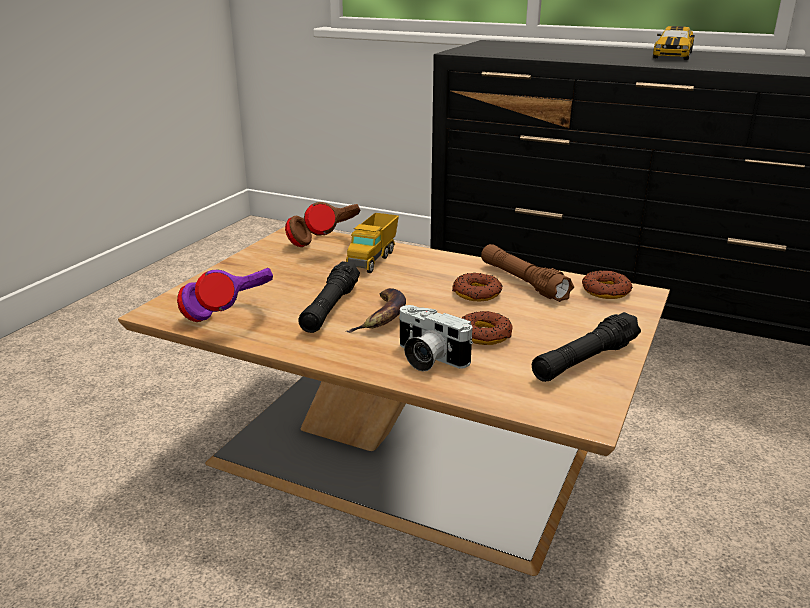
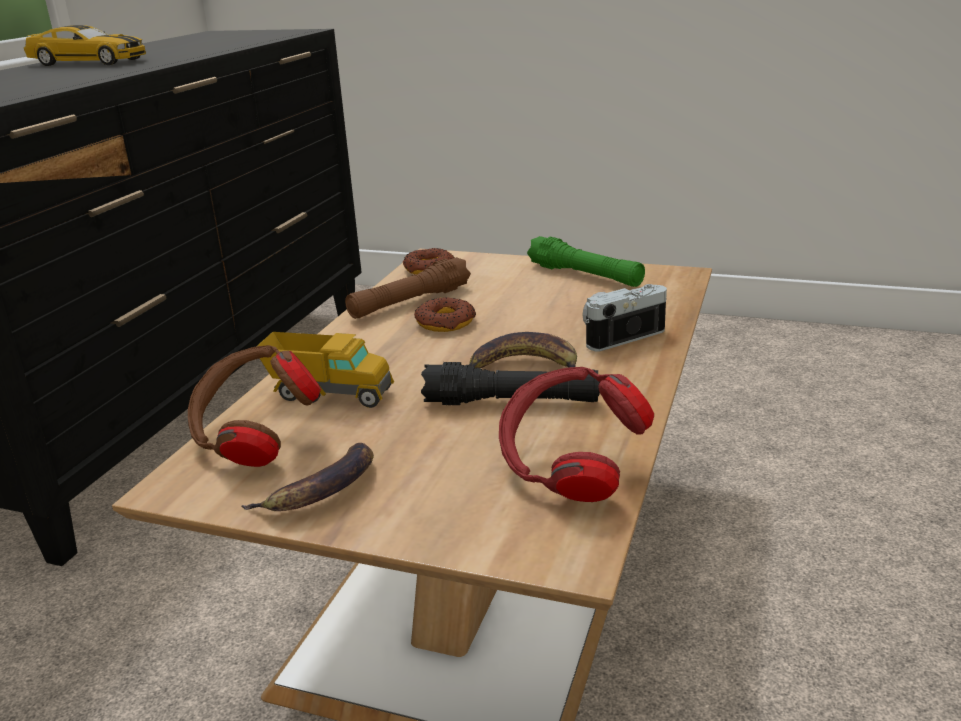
camera: 95 degrees left, 0 degrees up
(232, 318) = (569, 472): purple headphones -> red headphones
(265, 259) = (322, 490): none -> banana
(427, 358) = (618, 334): camera -> camera turned 150 degrees counterclockwise
(484, 334) = (551, 313): donut -> none
(585, 360) = (585, 275): black flashlight -> green flashlight

